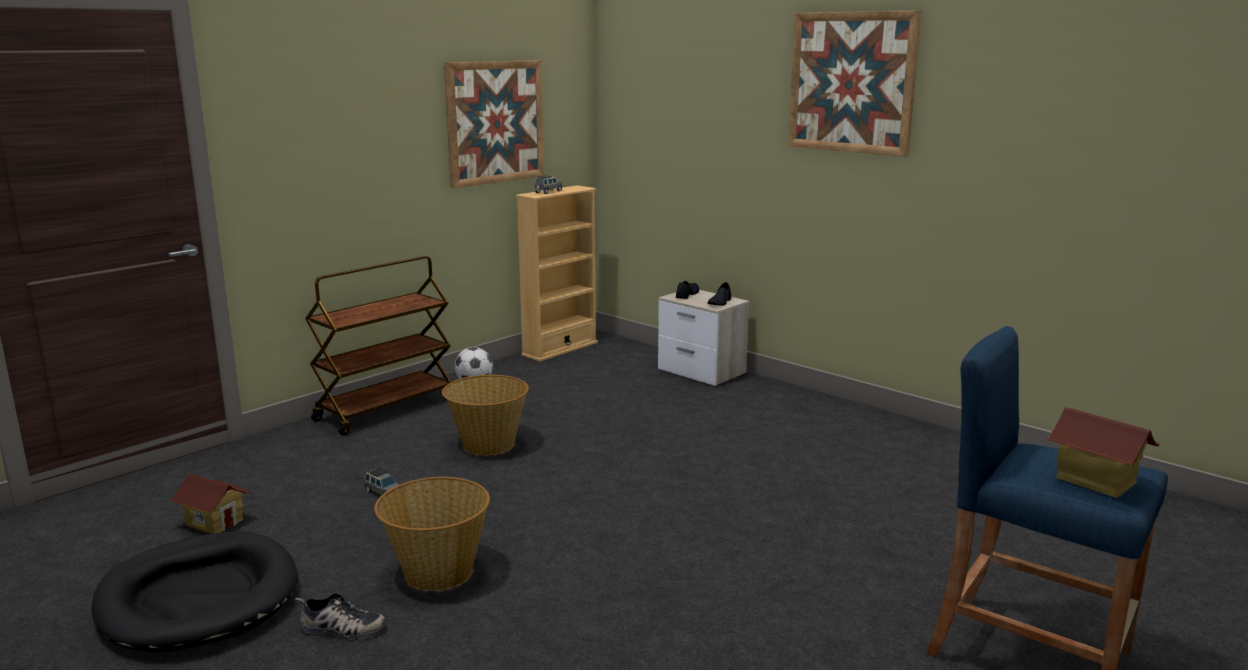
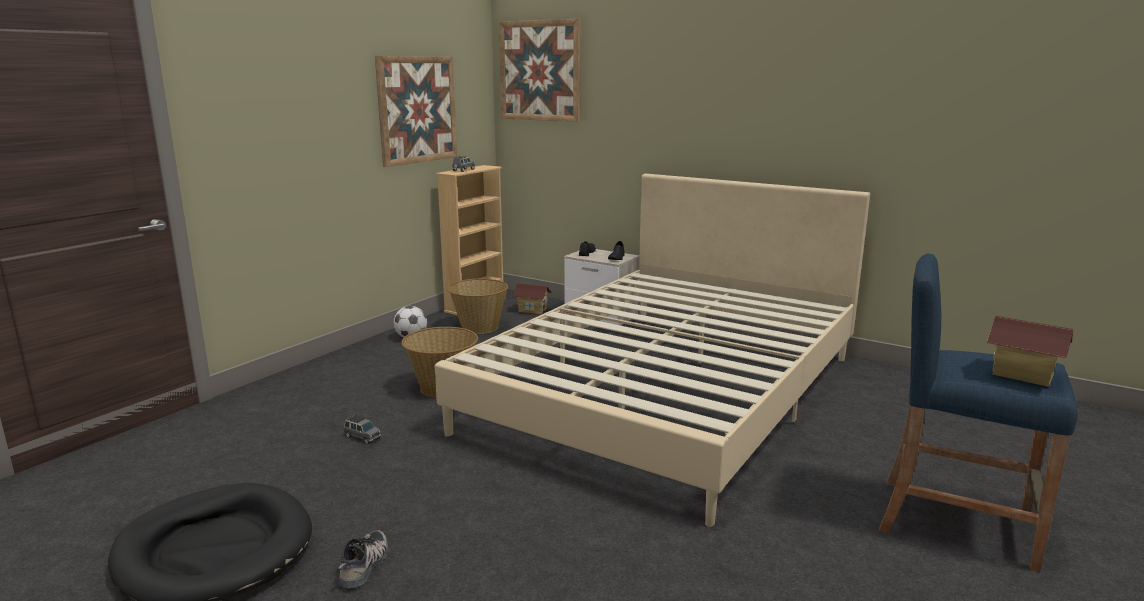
camera: 10 degrees left, 0 degrees up
(215, 522) = (208, 477): toy house -> toy house (532, 310)
(340, 630) = (365, 566): shoe -> shoe turned 75 degrees counterclockwise
(386, 409) = (339, 364): brown cart -> none
(437, 572) = (438, 503): basket -> basket (479, 327)
(745, 469) = (669, 392): none -> beige bed
(851, 82) = (726, 70): picture -> picture (540, 71)

